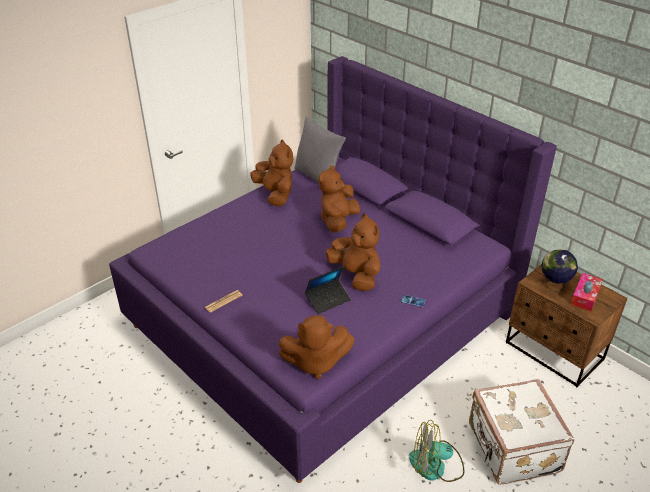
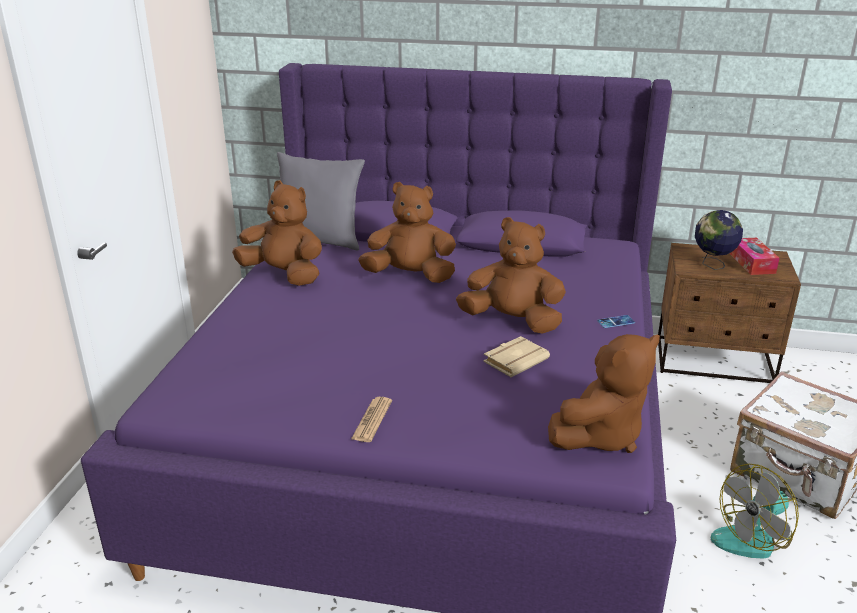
camera: 35 degrees left, 10 degrees down
(328, 299) = (515, 360): laptop -> beige book
(338, 221) = (410, 276): brown plush toy -> brown plush toy turned 105 degrees clockwise

